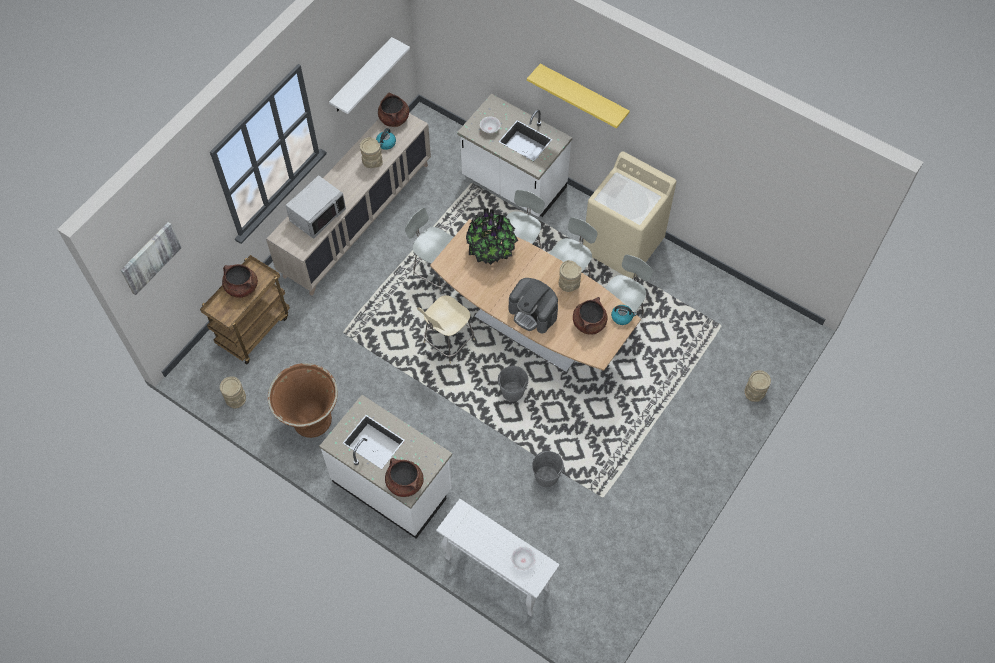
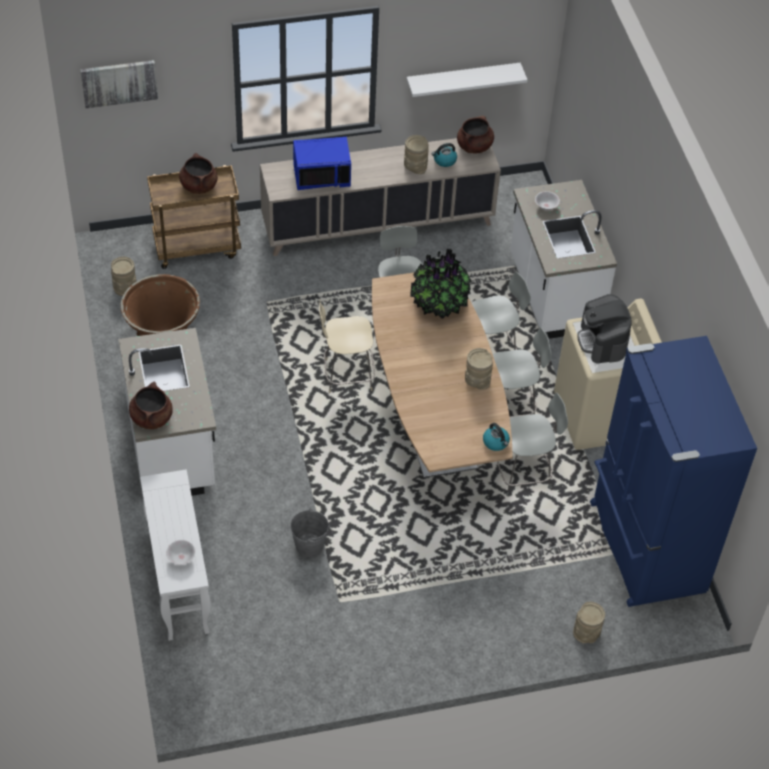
camera: 40 degrees right, 10 degrees down
(317, 215) = (322, 175): grey microwave -> blue microwave
(512, 391) = (357, 456): grey bucket -> none
(533, 313) = (418, 380): coffee machine -> coffee machine (602, 341)
(583, 94) = (635, 210): yellow shelf -> none
(589, 323) = (459, 424): brown cooking pot -> none
(730, 311) = (644, 547): none -> blue fridge

